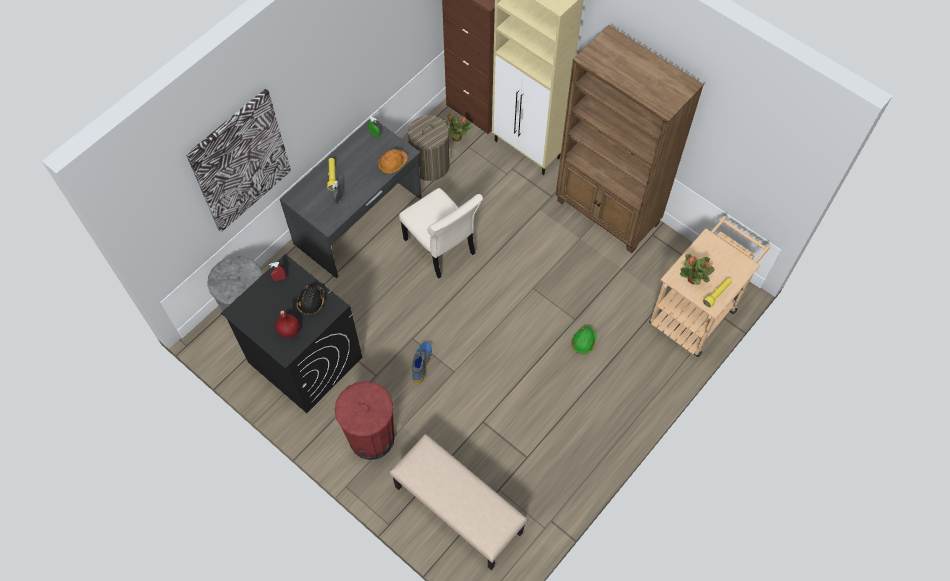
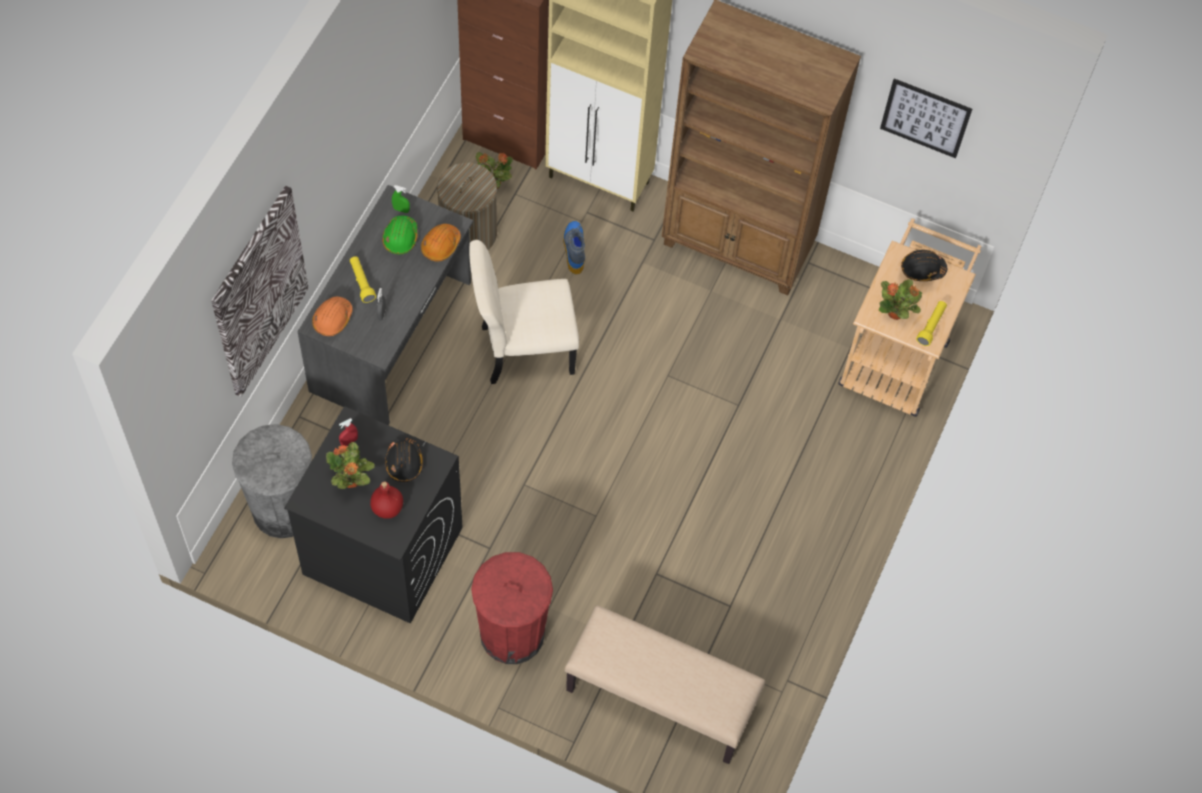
camera: 20 degrees left, 0 degrees up
(271, 306) = (351, 481): none -> potted plant
(305, 196) = (332, 319): none -> orange hard hat
(421, 363) = (547, 516): boot -> boot (574, 249)
(441, 248) = (523, 349): beige chair -> beige chair turned 135 degrees clockwise
(583, 342) = (759, 433): green hard hat -> green hard hat (400, 238)
(721, 253) = (922, 269): none -> black hard hat
(744, 141) = (925, 118): none -> picture

